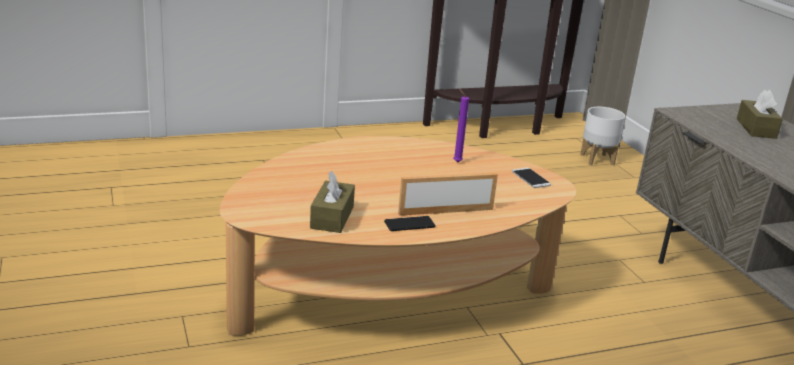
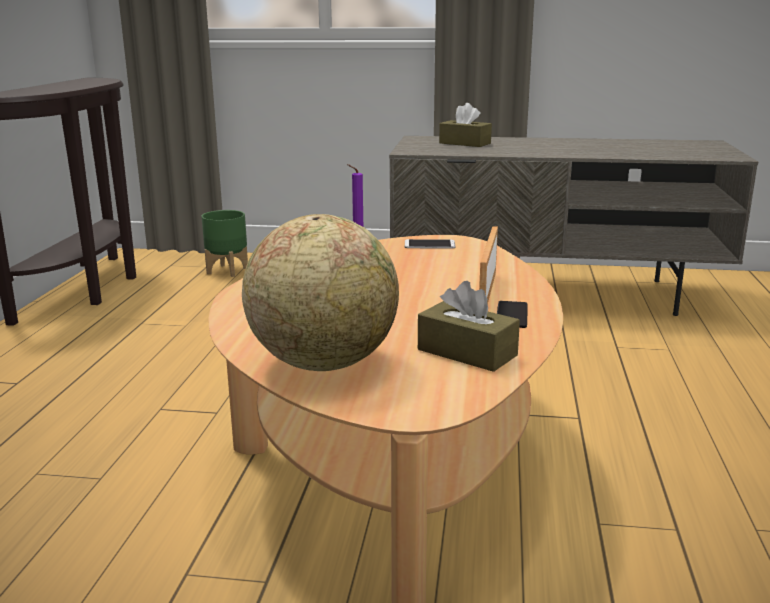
camera: 60 degrees left, 5 degrees down
(285, 181) = (323, 362): none -> globe
(597, 159) = (228, 270): white planter -> green planter

